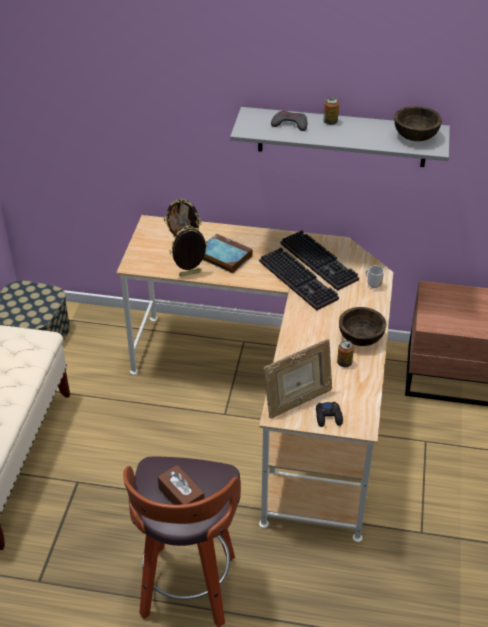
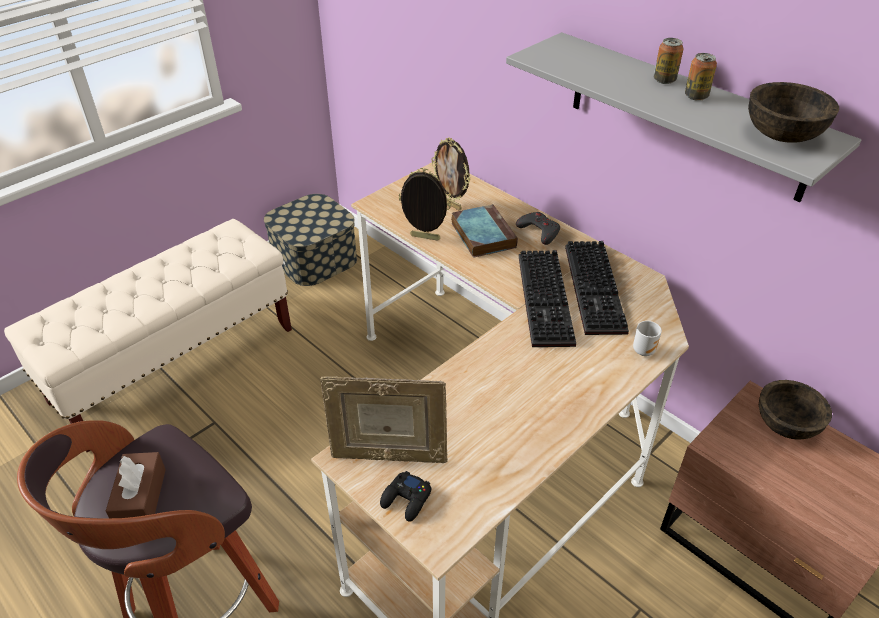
camera: 35 degrees right, 0 degrees up
(290, 124) = (602, 66): grey game controller -> grey game controller (539, 231)
(344, 363) = (501, 435): can -> can (696, 96)
(360, 338) = (557, 412): brown bowl -> brown bowl (785, 424)

